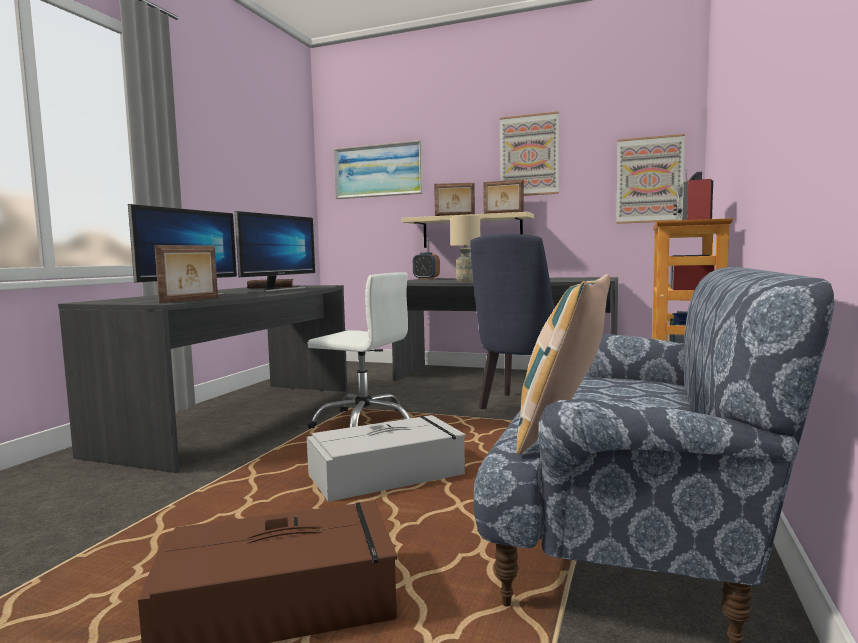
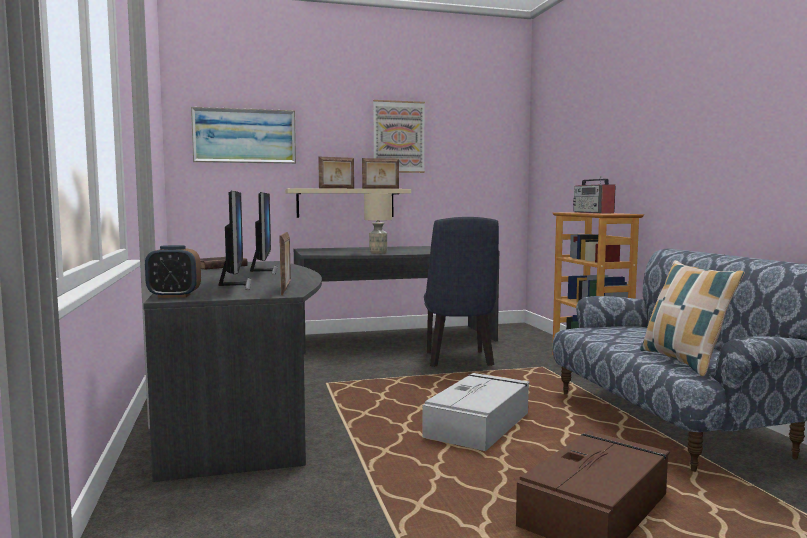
camera: 35 degrees left, 0 degrees up
(364, 423) = (370, 393): white office chair -> none
(426, 279) = (308, 249): alarm clock -> alarm clock (174, 296)
(649, 180) = (492, 167): picture -> none

